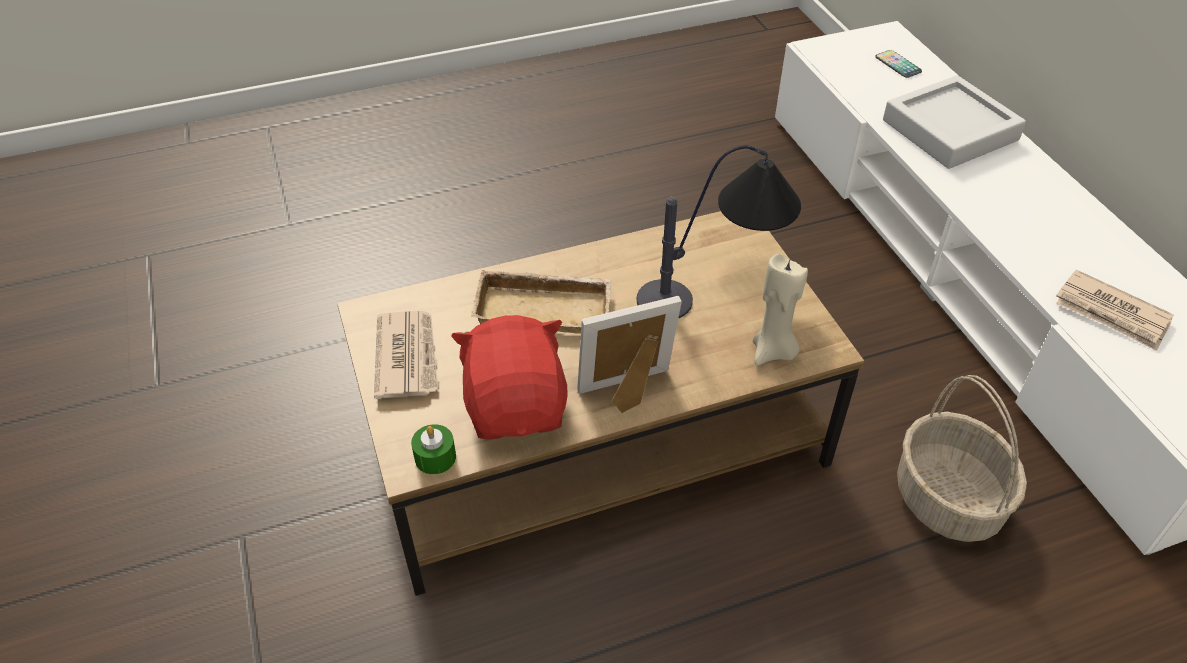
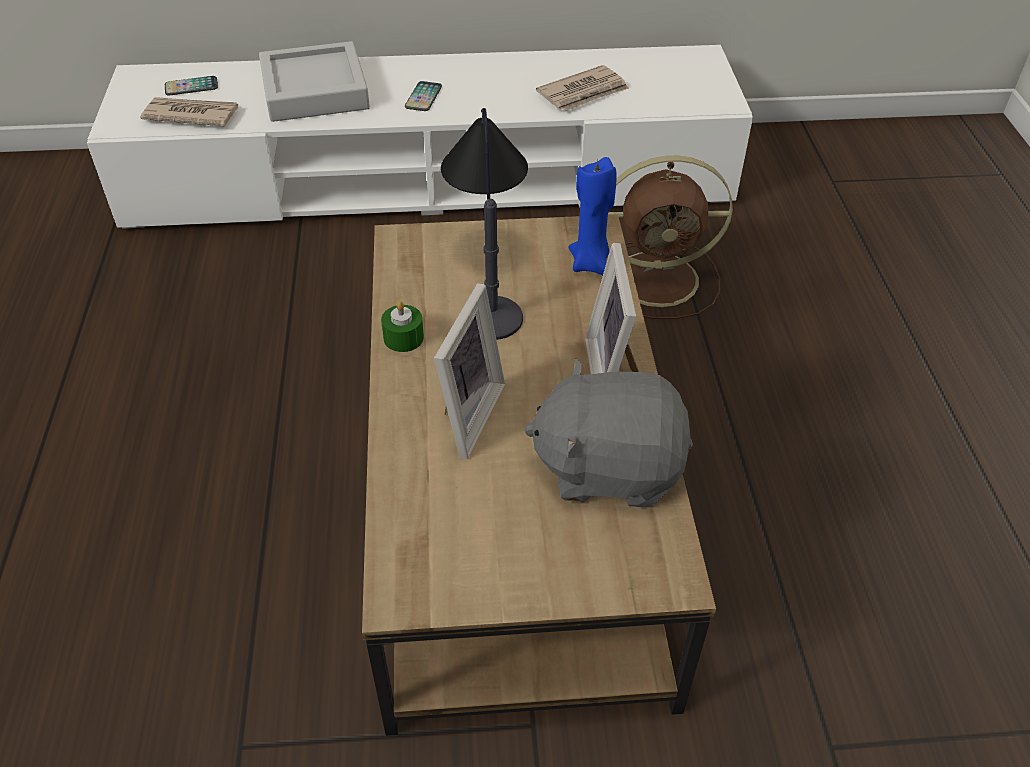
camera: 75 degrees left, 0 degrees up
(407, 357) = (497, 560): newspaper -> newspaper (191, 115)
(435, 457) = (666, 553): green candle -> green candle (403, 338)
(517, 406) = (608, 467): red plush toy -> grey plush toy
(545, 308) = (464, 414): beige tray -> picture frame
(773, 352) = (591, 263): beige candle -> blue candle
(948, 500) = (660, 279): basket -> brown fan
(997, 198) = (423, 97): none -> phone

